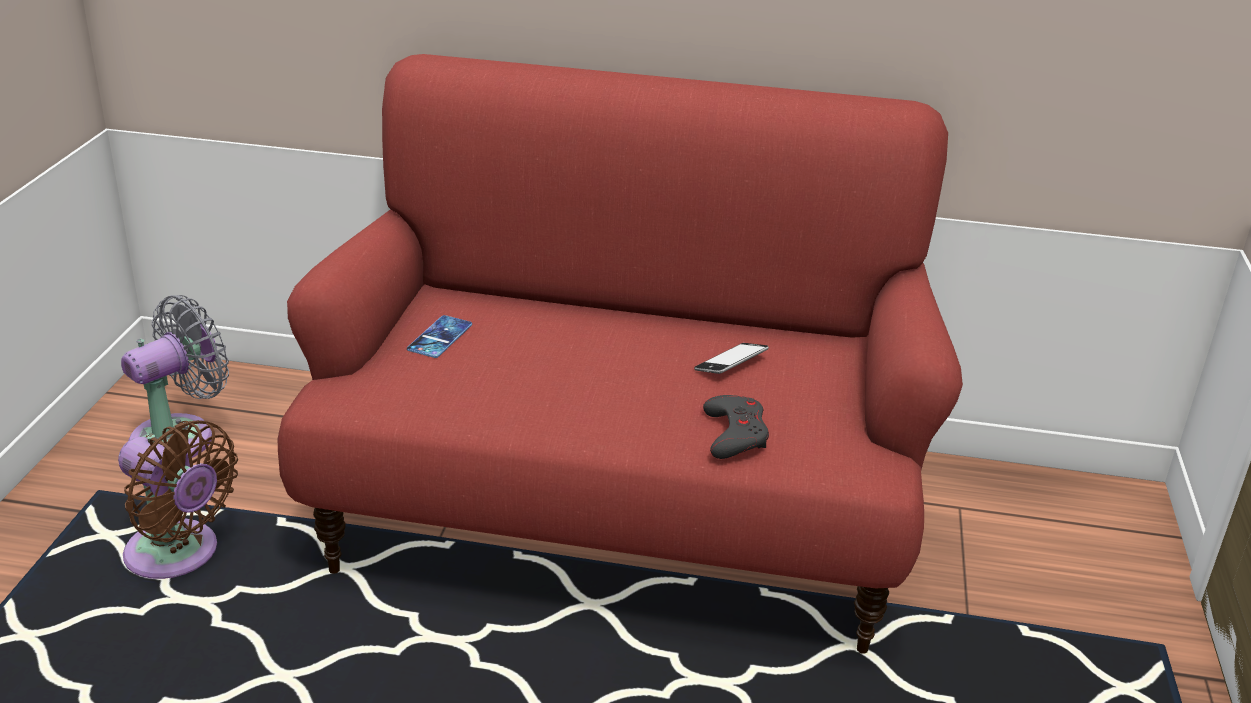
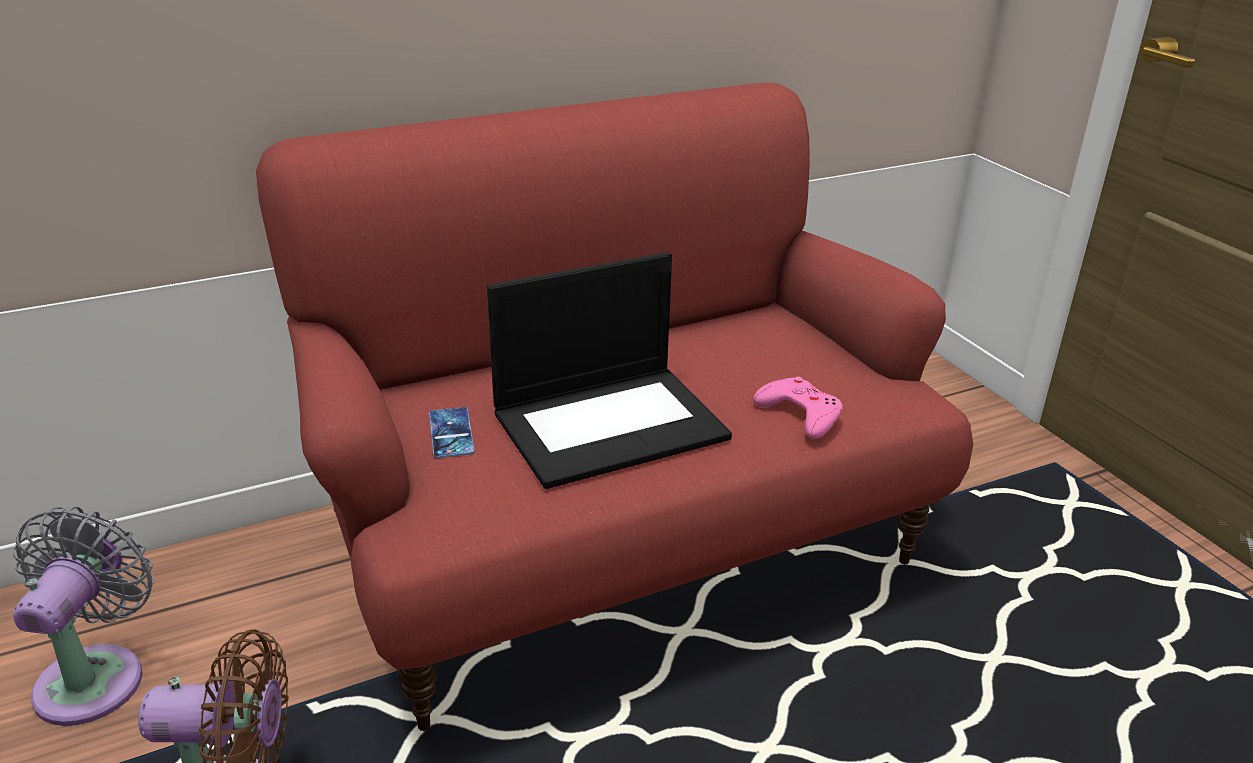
camera: 35 degrees left, 0 degrees up
(565, 378) = (611, 423): none -> laptop
(731, 364) = (721, 359): phone -> none
(735, 434) = (800, 414): grey game controller -> pink game controller

